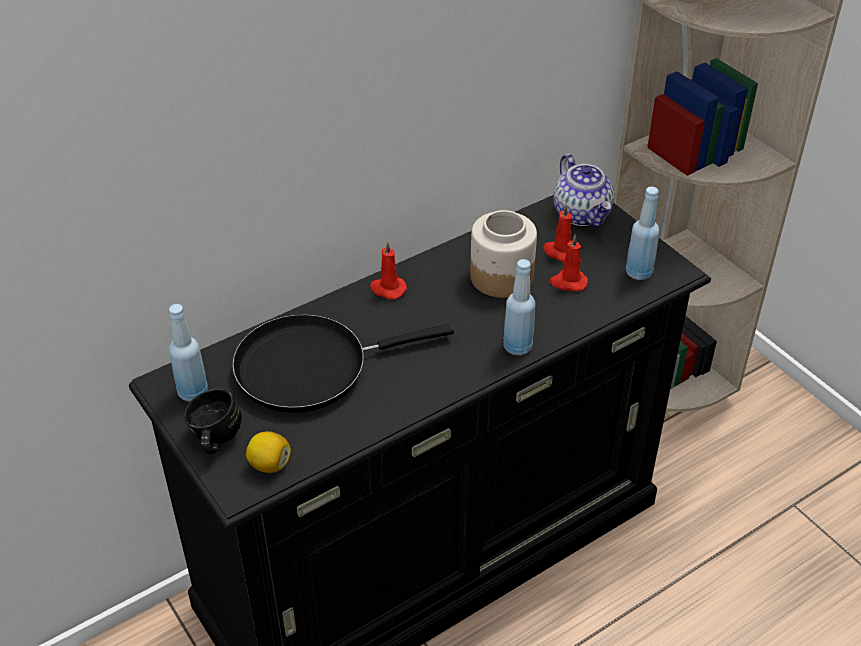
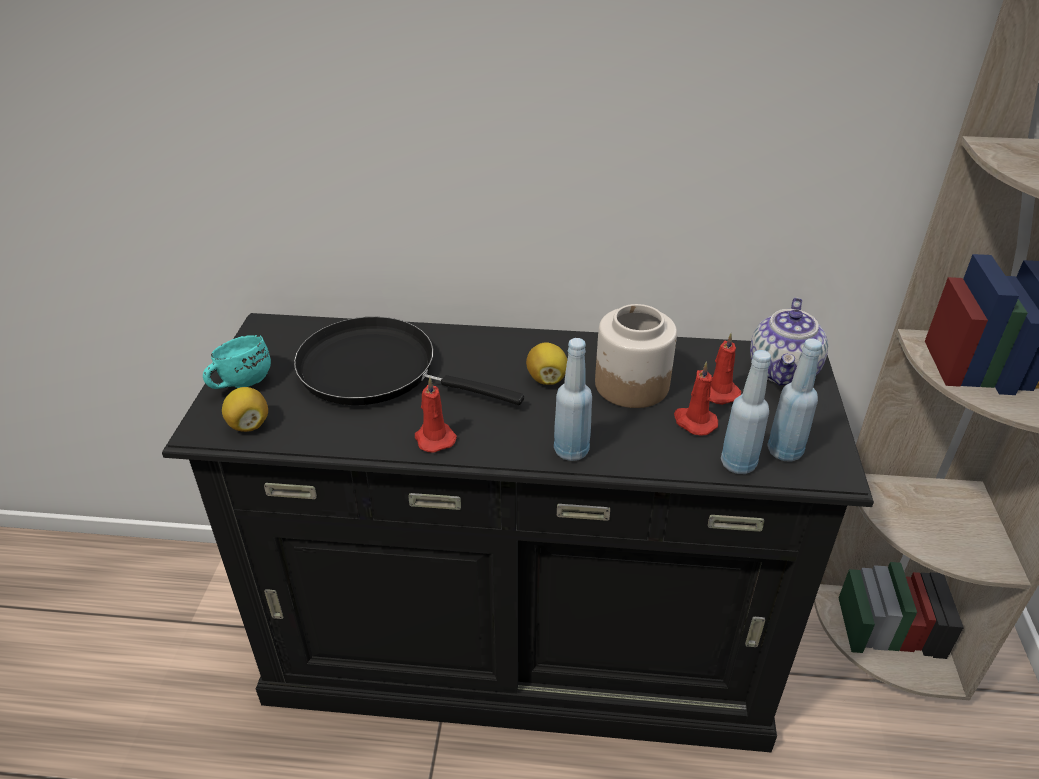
camera: 40 degrees right, 5 degrees down
(193, 392) = (274, 342): blue bottle -> blue bottle (738, 464)
(213, 440) = (239, 383): black mug -> turquoise mug
(387, 289) = (516, 344): red candle -> red candle (434, 438)
(440, 304) = (546, 378): none -> lemon

